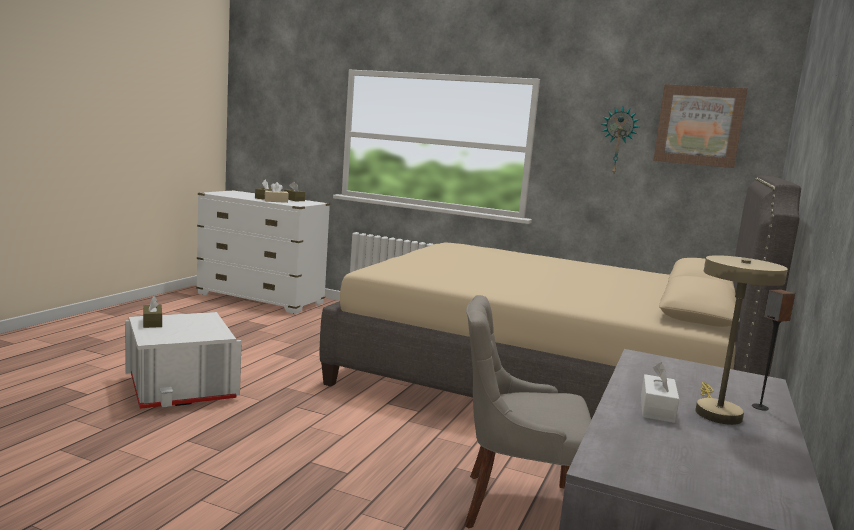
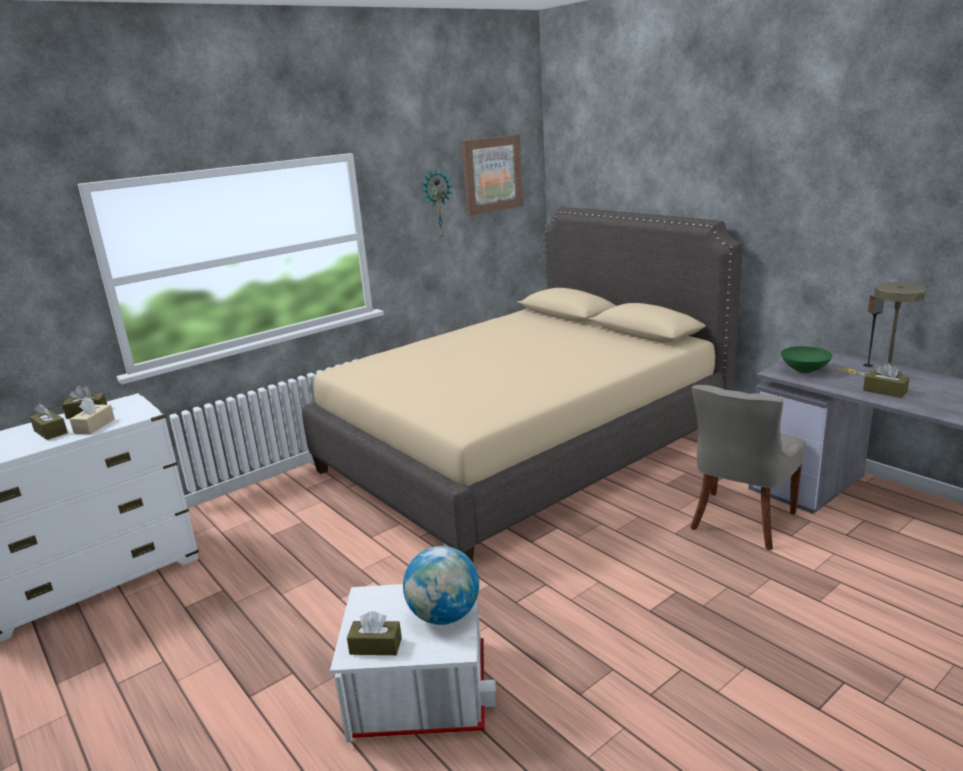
camera: 60 degrees left, 10 degrees up
(188, 334) = (444, 616): none -> globe
(657, 409) = (885, 391): white tissue box -> brown tissue box
(674, 371) = (805, 370): none -> green bowl

